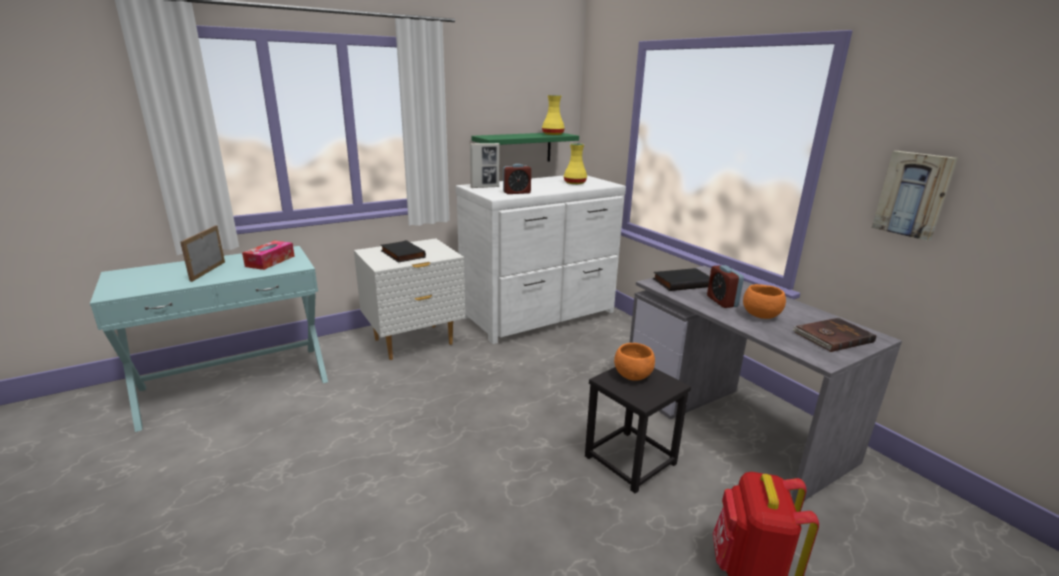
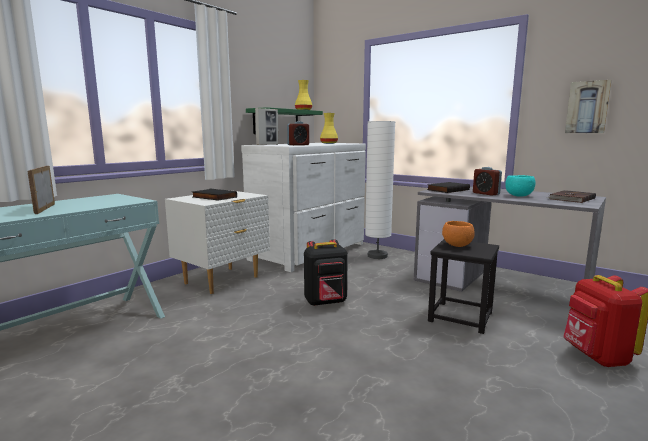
camera: 20 degrees left, 10 degrees down
(270, 261) = (104, 200): tissue box -> none
(494, 399) = (326, 302): none -> black backpack
(614, 336) = (377, 256): none -> white floor lamp
(761, 316) = (518, 196): orange bowl -> turquoise bowl

